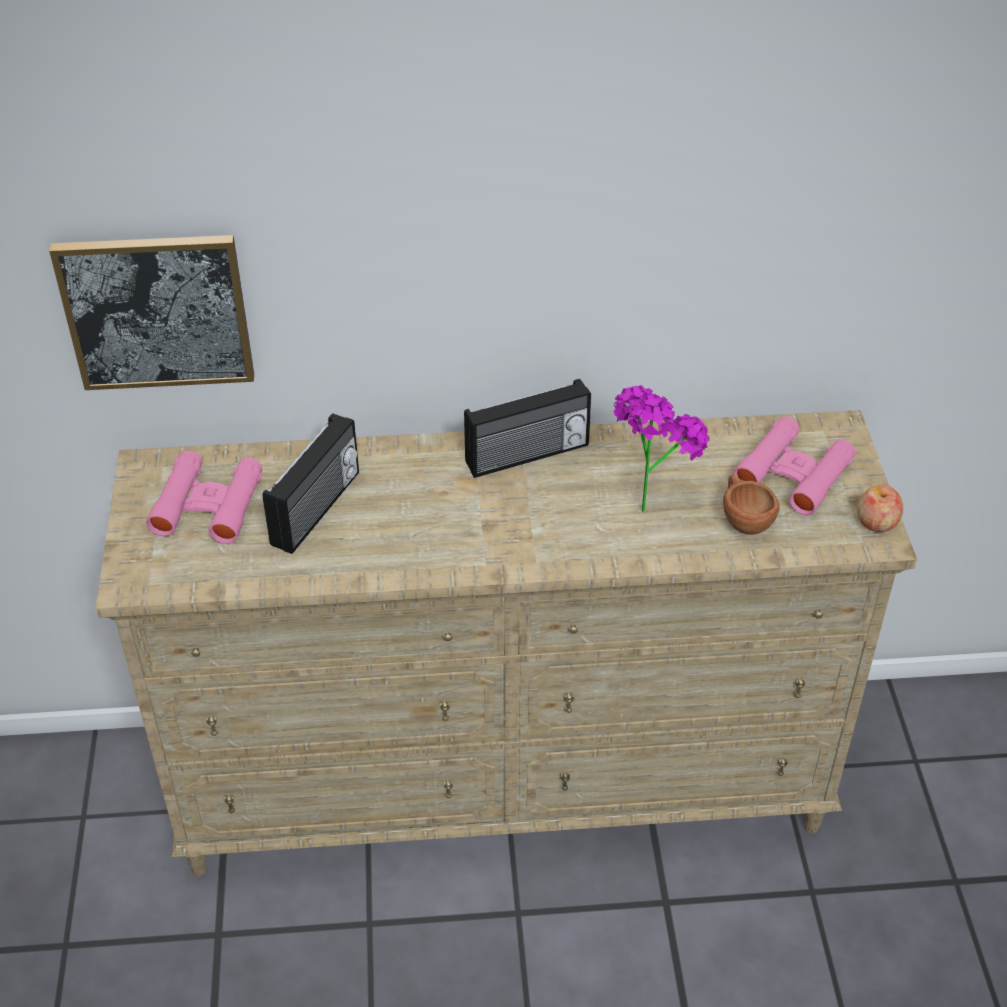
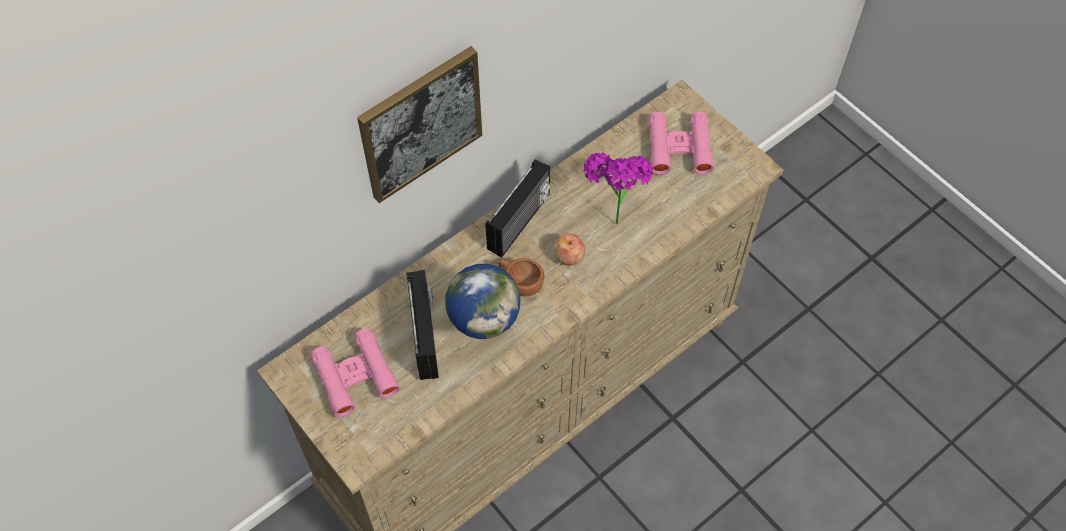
camera: 35 degrees left, 15 degrees up
(157, 311) = (267, 276): picture -> picture (420, 123)
(384, 539) = (485, 333): none -> globe
(743, 519) = (675, 196): brown cup -> brown cup (519, 283)
(876, 521) = (746, 155): apple -> apple (569, 256)

